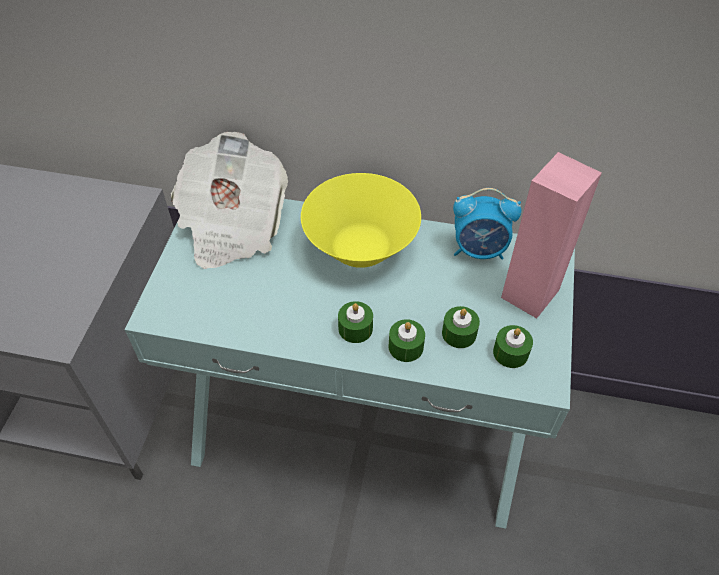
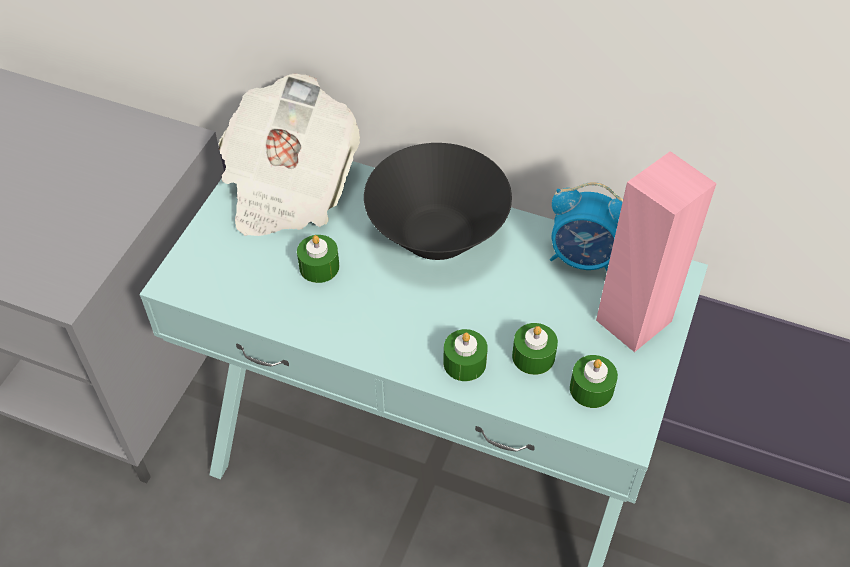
camera: 10 degrees right, 0 degrees up
(355, 328) = (409, 332): green candle -> green candle (319, 267)
(360, 247) = (436, 235): yellow bowl -> black bowl

